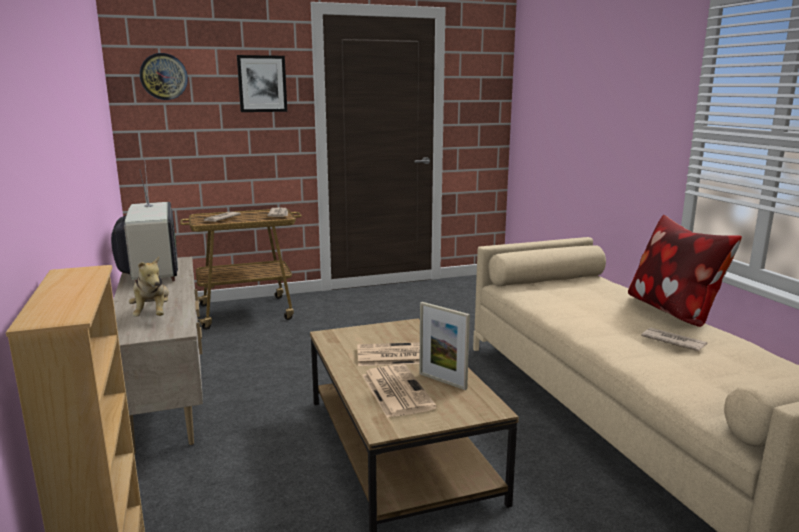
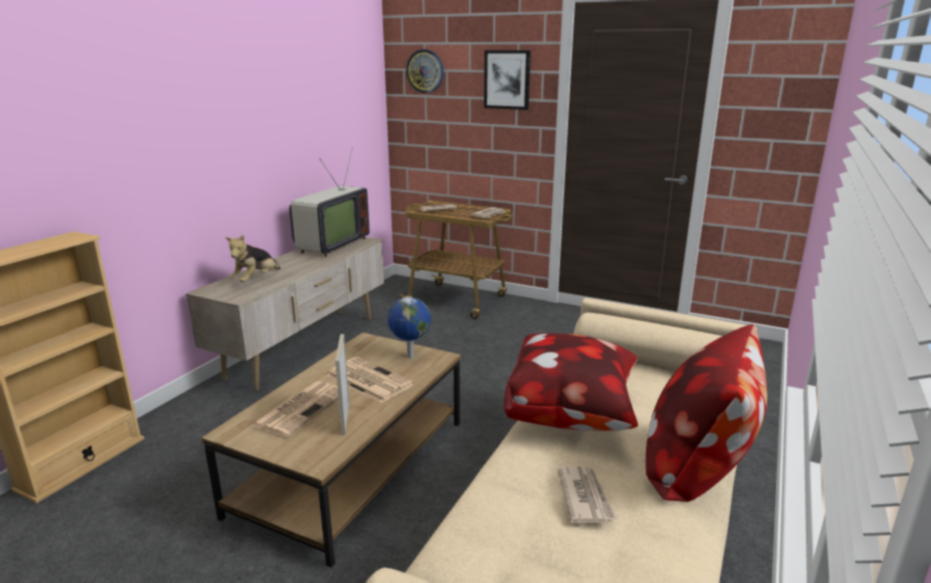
camera: 45 degrees right, 5 degrees up
(388, 331) = (409, 356): none -> globe
(579, 313) = (572, 414): none -> pillow

